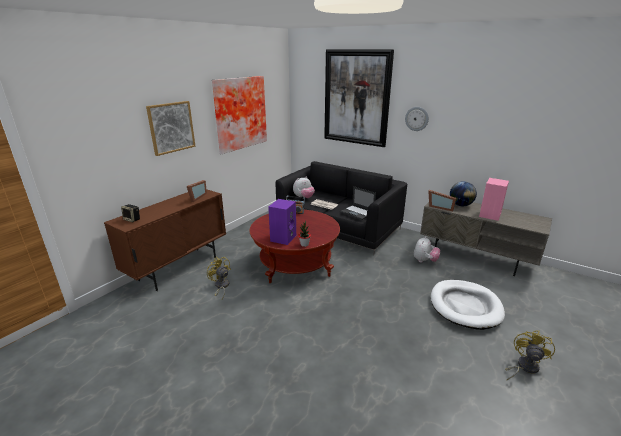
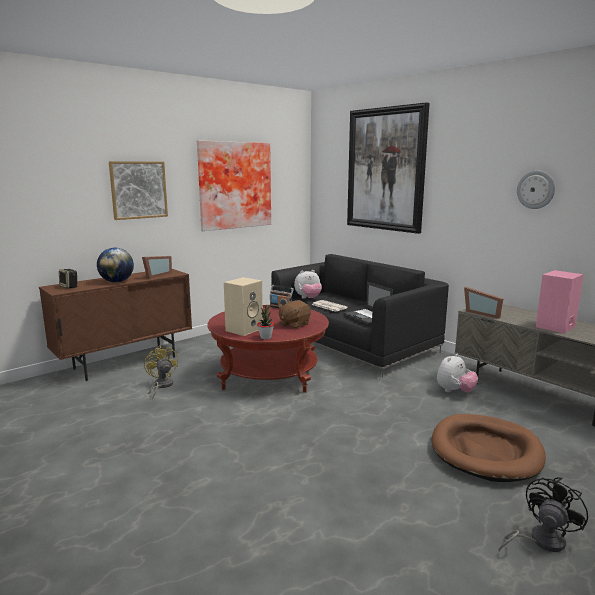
camera: 15 degrees right, 10 degrees down
(283, 238) = (244, 329): purple speaker -> beige speaker
(316, 228) = (294, 324): none -> brown plush toy
(417, 118) = (459, 192): wall clock -> wall clock (536, 189)
(460, 205) = (516, 313): globe -> globe (117, 282)
(465, 306) = (486, 451): white dog bed -> brown dog bed
(524, 367) = (540, 541): yellow fan -> black fan

